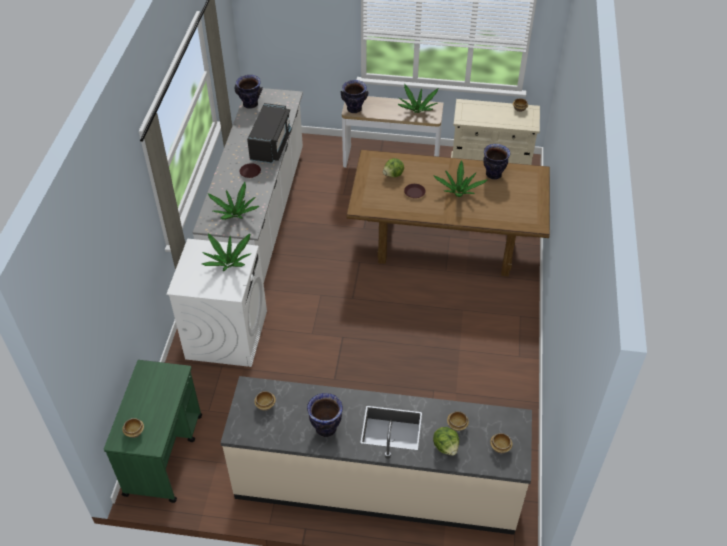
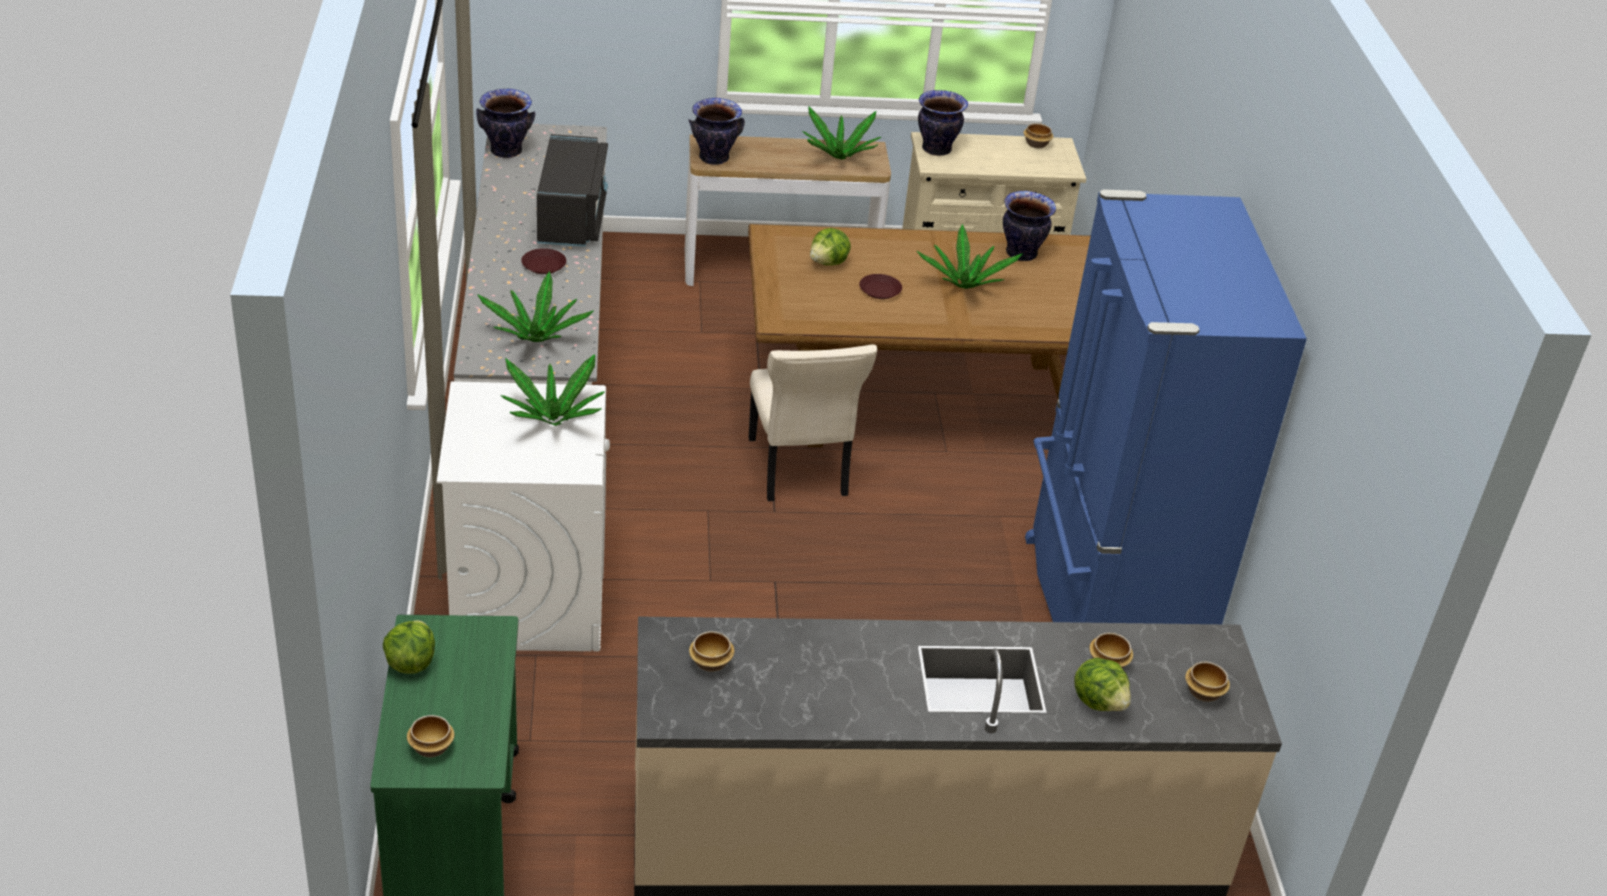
camera: 15 degrees left, 10 degrees down
(137, 386) = (410, 662): none -> lettuce
(325, 428) = (849, 692): vase -> vase (936, 149)
(370, 276) = (798, 470): none -> beige chair
(500, 368) = (1104, 611): none -> blue fridge

